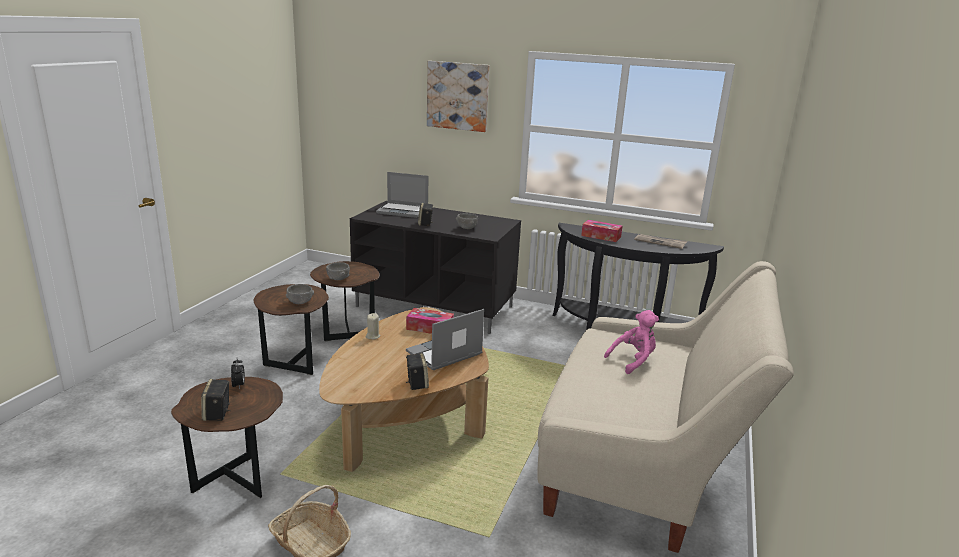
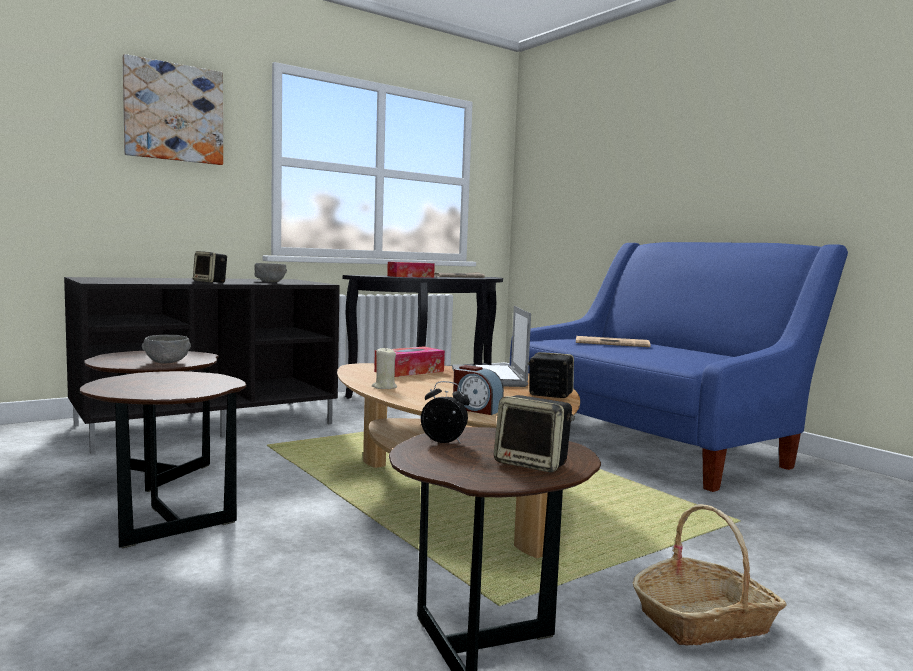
camera: 55 degrees left, 15 degrees down
(300, 302) = (198, 383): grey bowl -> none
(347, 373) = (476, 409): none -> alarm clock
(403, 211) = (135, 279): laptop -> none
(633, 361) = (613, 343): pink plush toy -> newspaper
(644, 461) = (653, 442): beige sofa -> blue sofa

